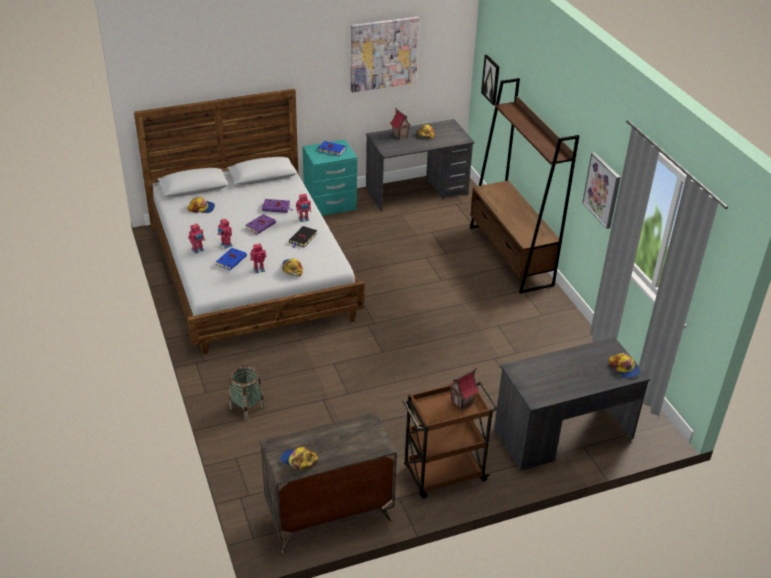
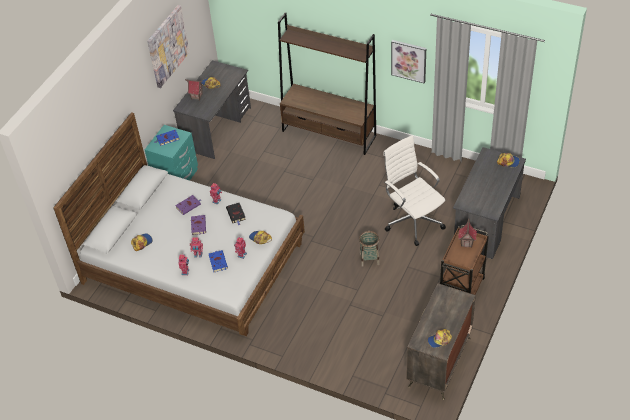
camera: 40 degrees left, 10 degrees up
(247, 407) = (317, 344): basket -> basket (369, 258)
(487, 377) = (413, 220): none -> white office chair
(491, 79) = (242, 20): picture -> none

